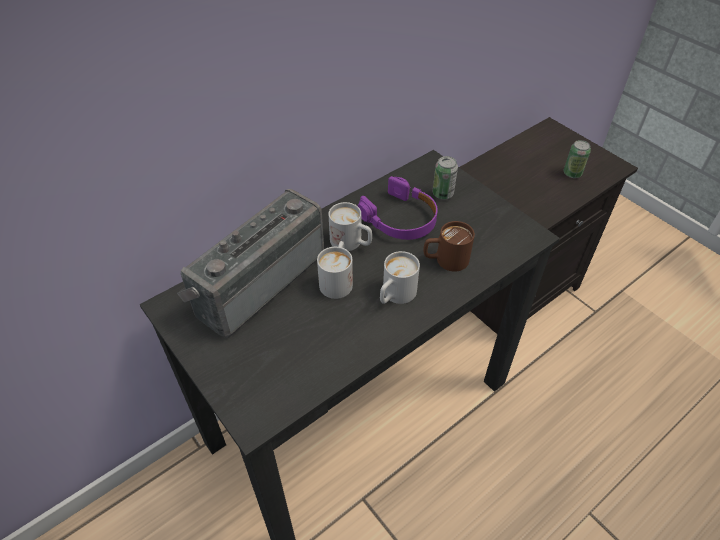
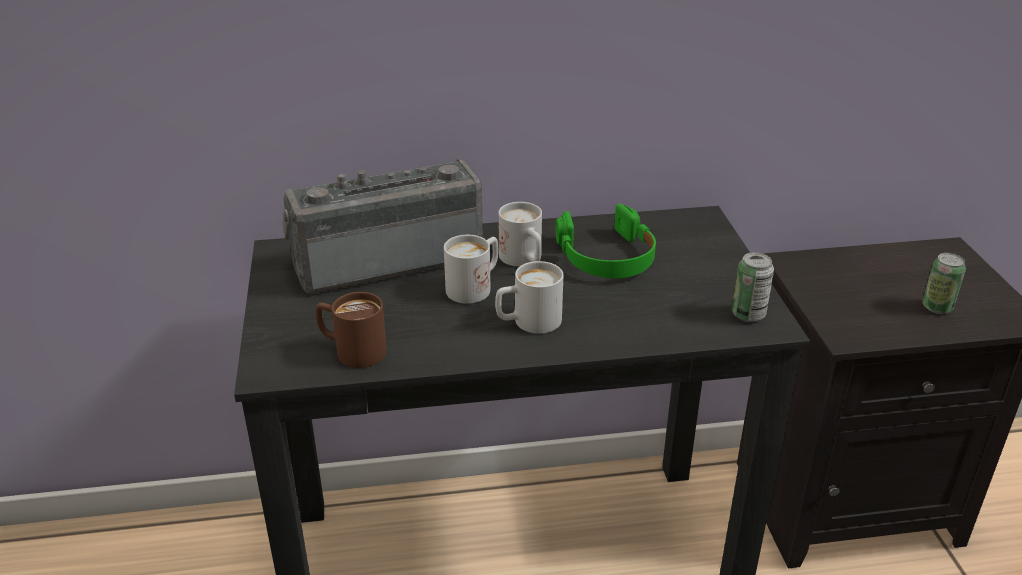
camera: 30 degrees right, 15 degrees down
(400, 218) = (607, 256): purple headphones -> green headphones
(442, 194) = (686, 249): can -> can (748, 314)
(445, 260) = (624, 311): brown mug -> brown mug (351, 350)

